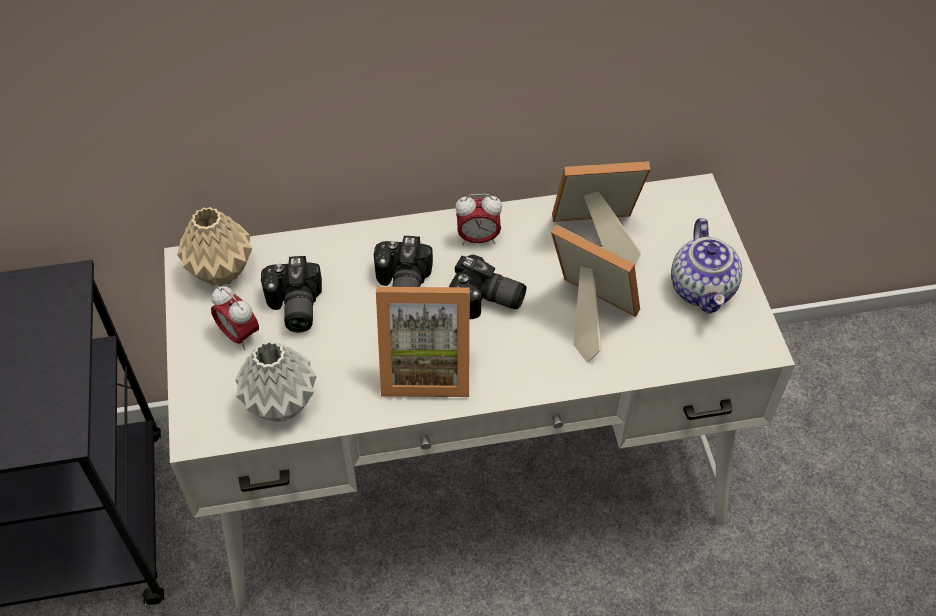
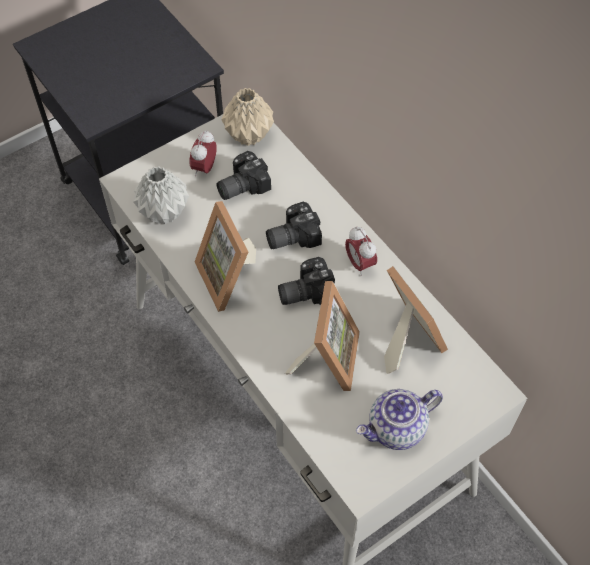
camera: 65 degrees right, 5 degrees up
(486, 302) = (304, 291): camera -> camera turned 75 degrees clockwise

